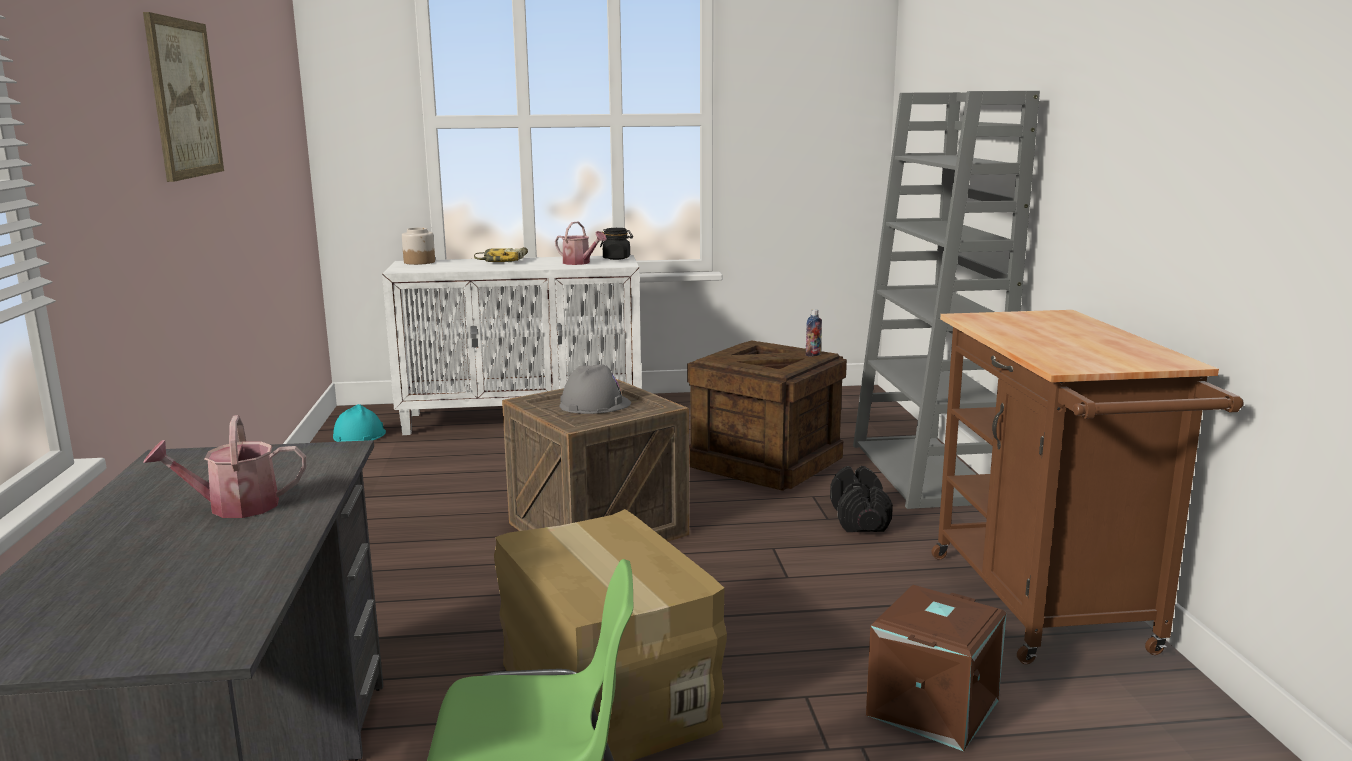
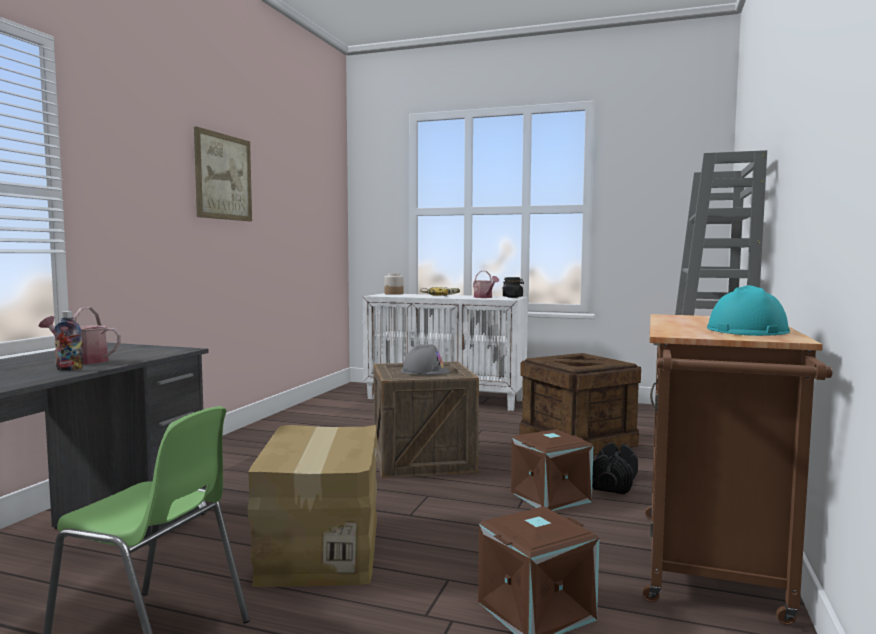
camera: 25 degrees right, 10 degrees down
(359, 435) = (345, 396): turquoise hard hat -> turquoise hard hat (746, 331)
(807, 552) = (550, 496): none -> brown storage box
(813, 354) = (615, 362): bottle -> bottle (69, 369)

